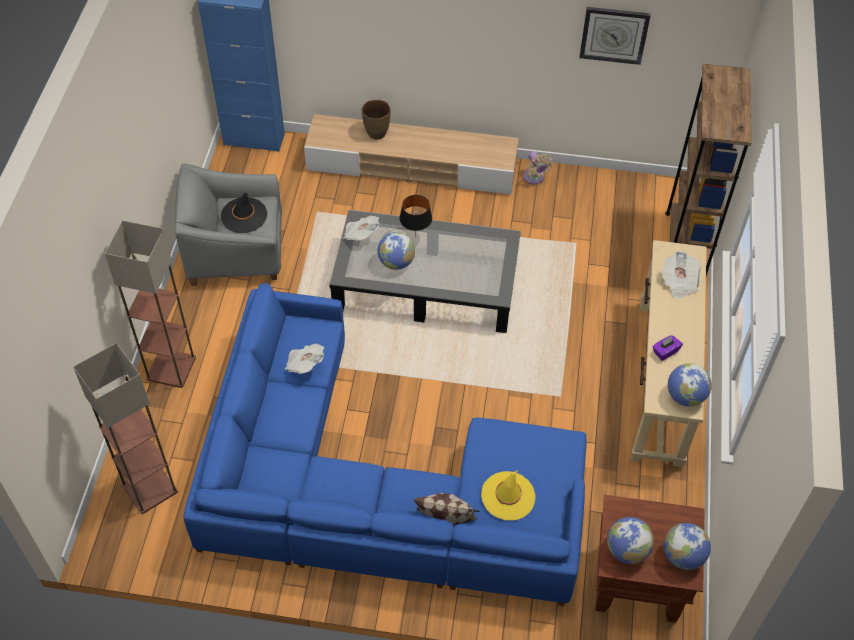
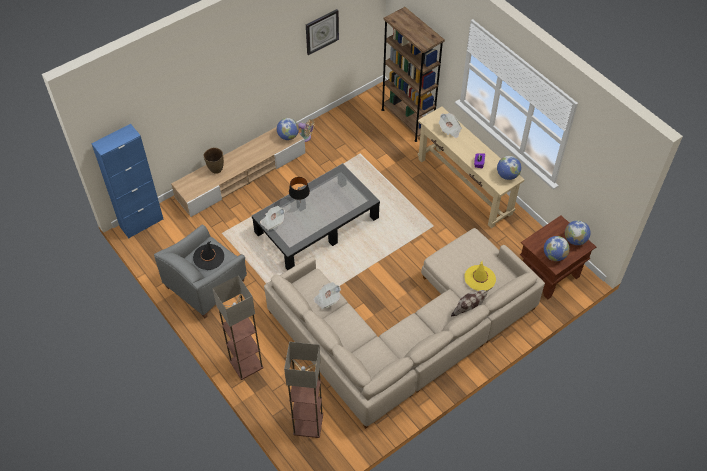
camera: 45 degrees left, 0 degrees up
(375, 489) = (407, 331): blue sofa -> beige sofa
(396, 262) = (306, 221): globe -> globe (288, 136)

